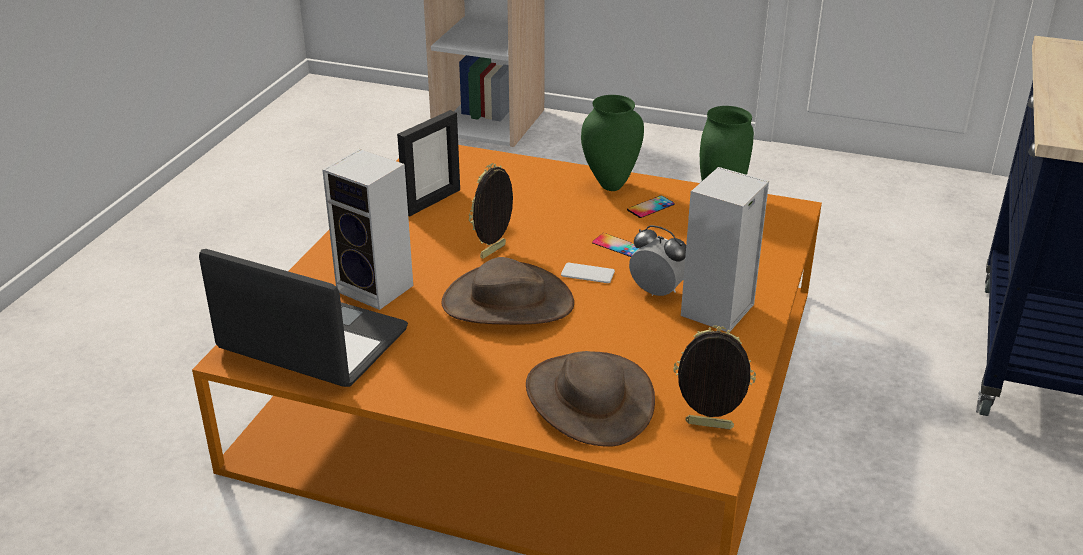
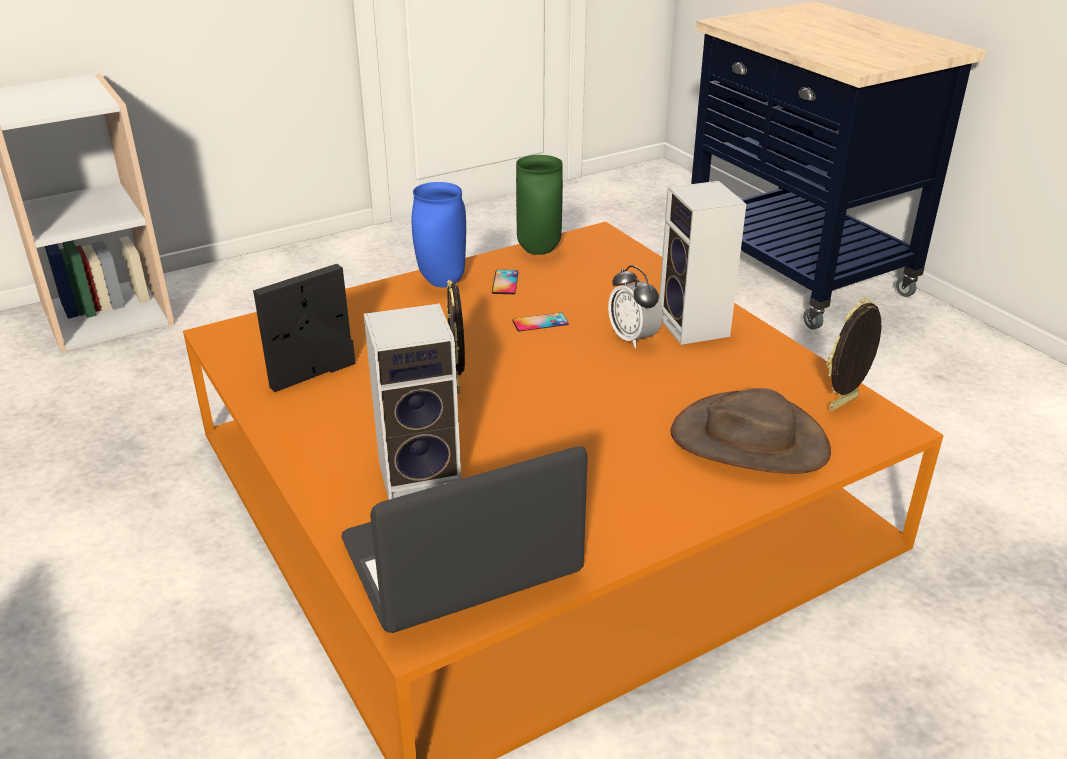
camera: 50 degrees left, 0 degrees up
(431, 201) = (313, 375): picture frame -> picture frame turned 120 degrees counterclockwise
(507, 303) = (552, 414): brown hat -> none
(587, 274) = (562, 355): phone -> none
(610, 184) = (441, 282): green vase -> blue vase
(656, 291) = (633, 338): alarm clock -> alarm clock turned 105 degrees counterclockwise

